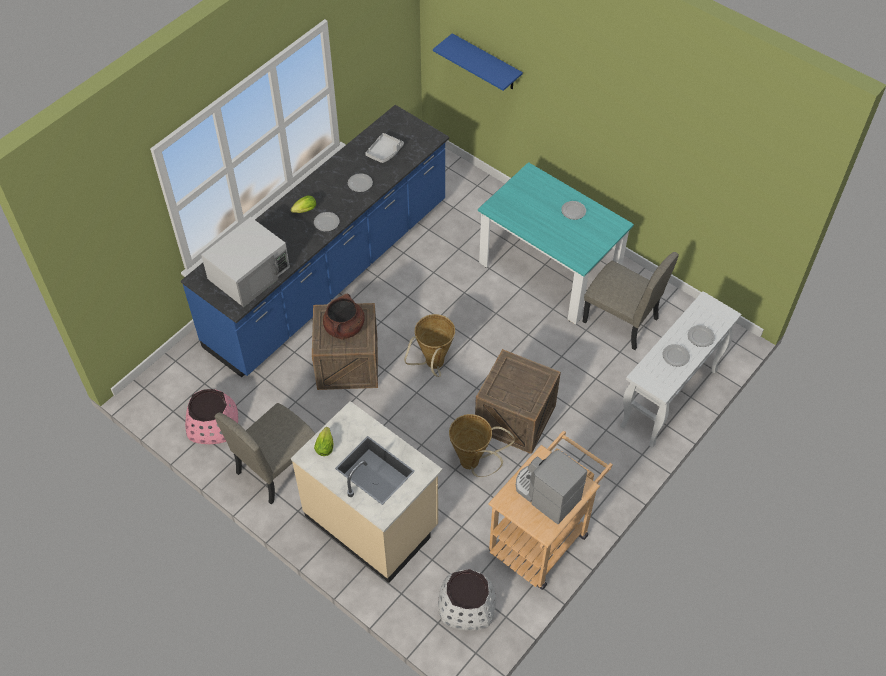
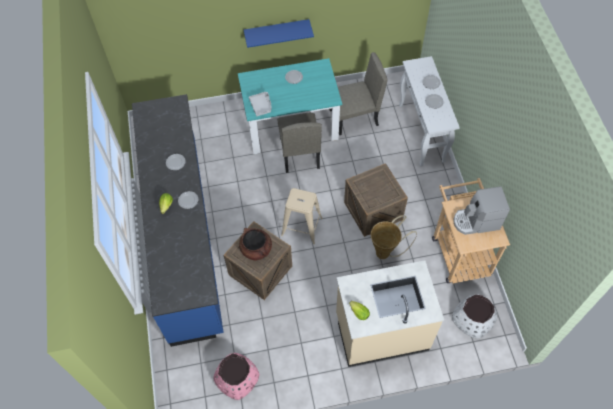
camera: 50 degrees left, 5 degrees up
(249, 273) = (186, 270): white microwave -> none
(277, 466) = (300, 359): beige chair -> beige chair (299, 153)
(385, 152) = (164, 133): grey tray -> grey tray (261, 106)
(432, 365) = (302, 227): basket -> beige stool
(486, 63) = (170, 32): blue shelf -> blue shelf (277, 31)

